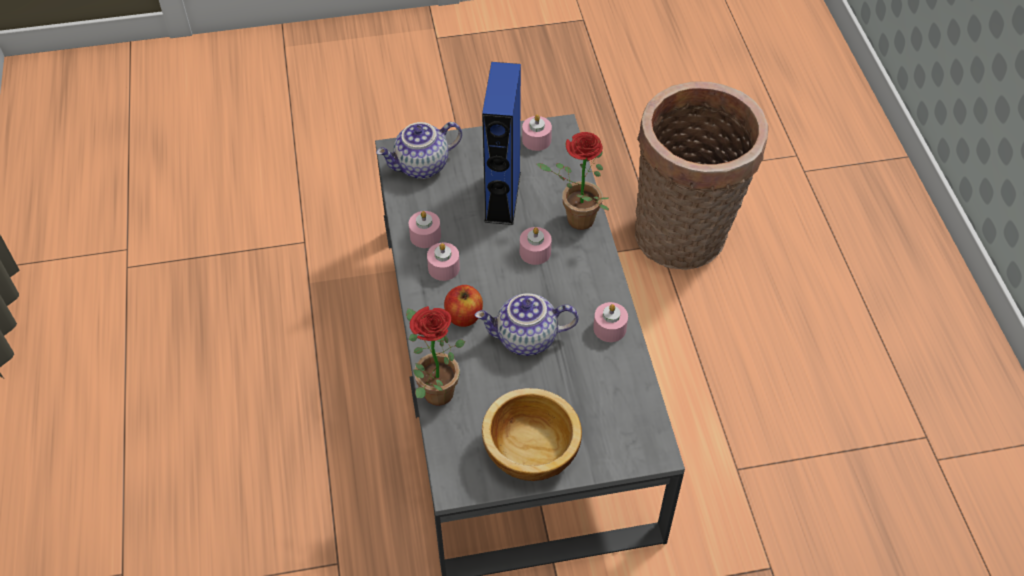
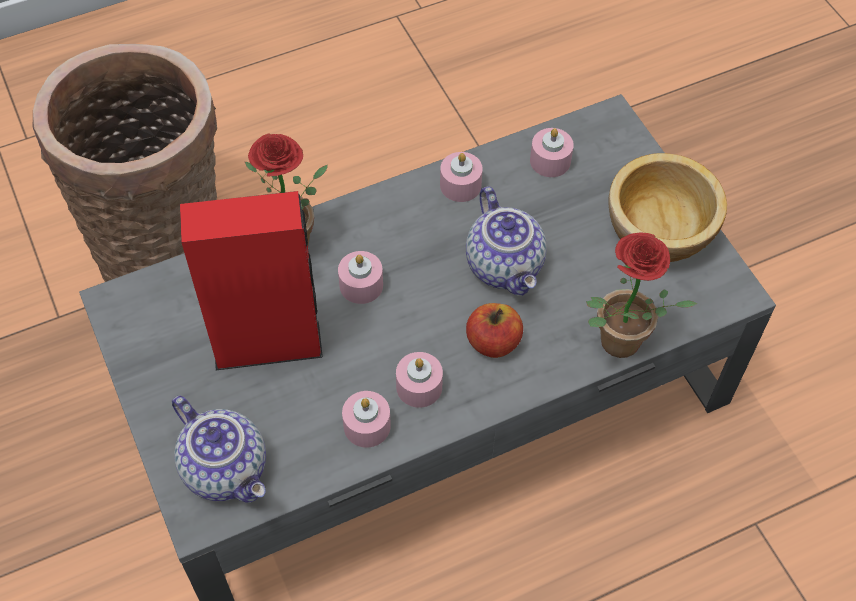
camera: 105 degrees left, 5 degrees up
(502, 197) = (268, 345): blue speaker -> red speaker
(536, 140) = (143, 327): pink candle -> pink candle (550, 161)

